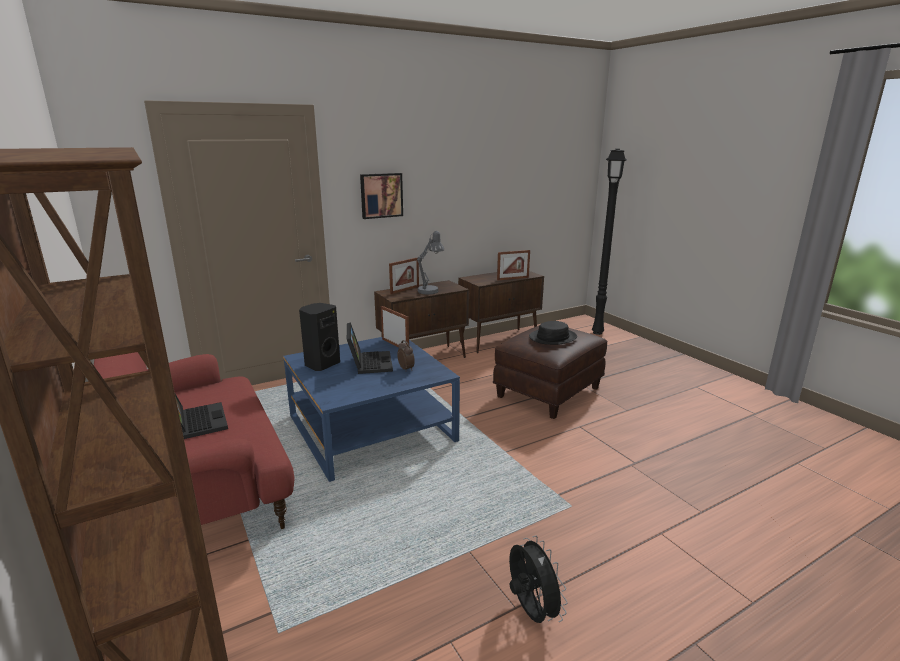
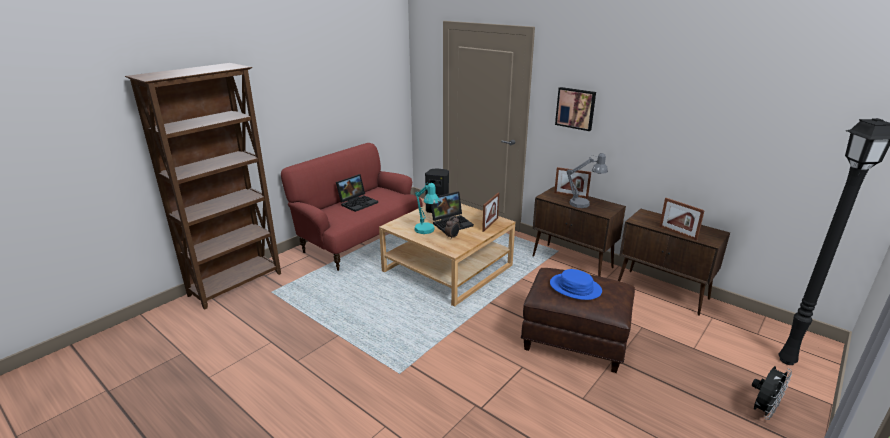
camera: 70 degrees right, 5 degrees up
(371, 428) = (447, 268): blue coffee table -> beige coffee table
(374, 380) = (426, 231): none -> turquoise table lamp
(530, 611) = (295, 367): black fan -> black fan (763, 410)
(553, 337) = (575, 287): black hat -> blue hat

